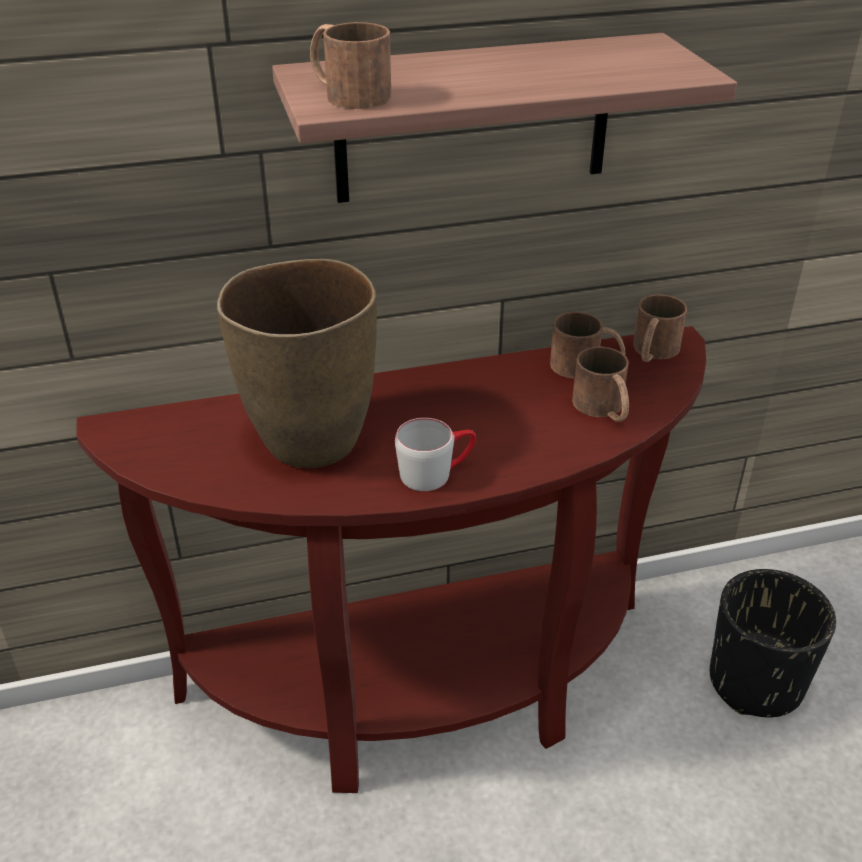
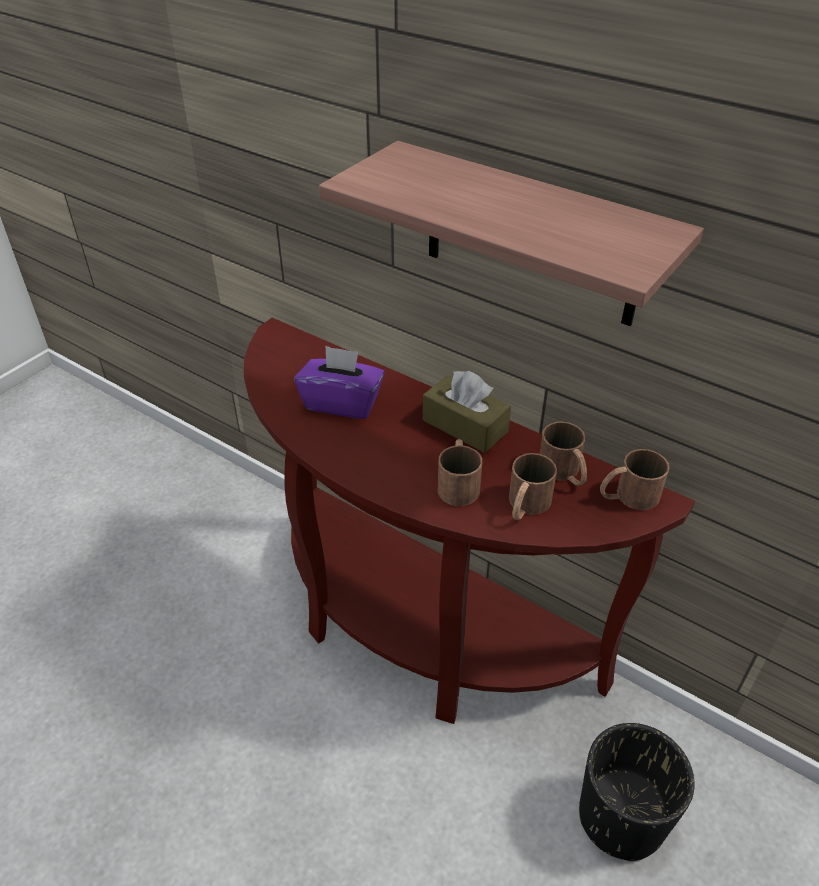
camera: 50 degrees right, 5 degrees up
(309, 441) = (342, 403): brown vase -> purple tissue box
(347, 93) = (384, 177): brown mug -> brown mug (458, 482)
(436, 472) = (371, 466): grey mug -> none
(453, 385) = (465, 426): none -> brown tissue box

